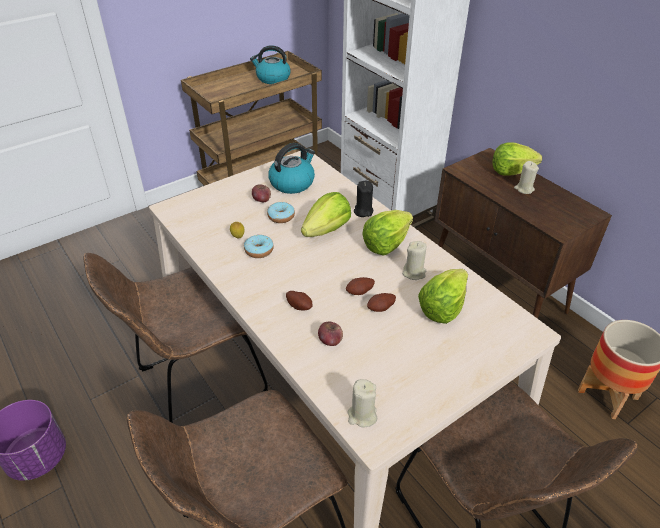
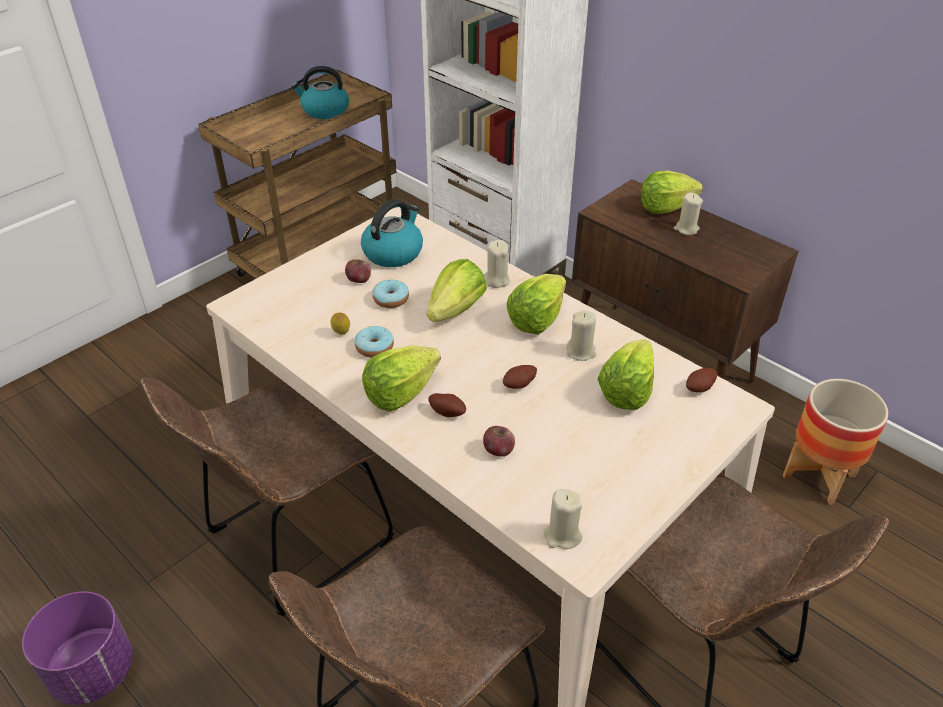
camera: 10 degrees left, 0 degrees up
(268, 287) = (400, 393): none -> lettuce
(363, 211) = (496, 280): black candle -> beige candle
(381, 309) = (551, 402): potato -> potato (700, 388)

